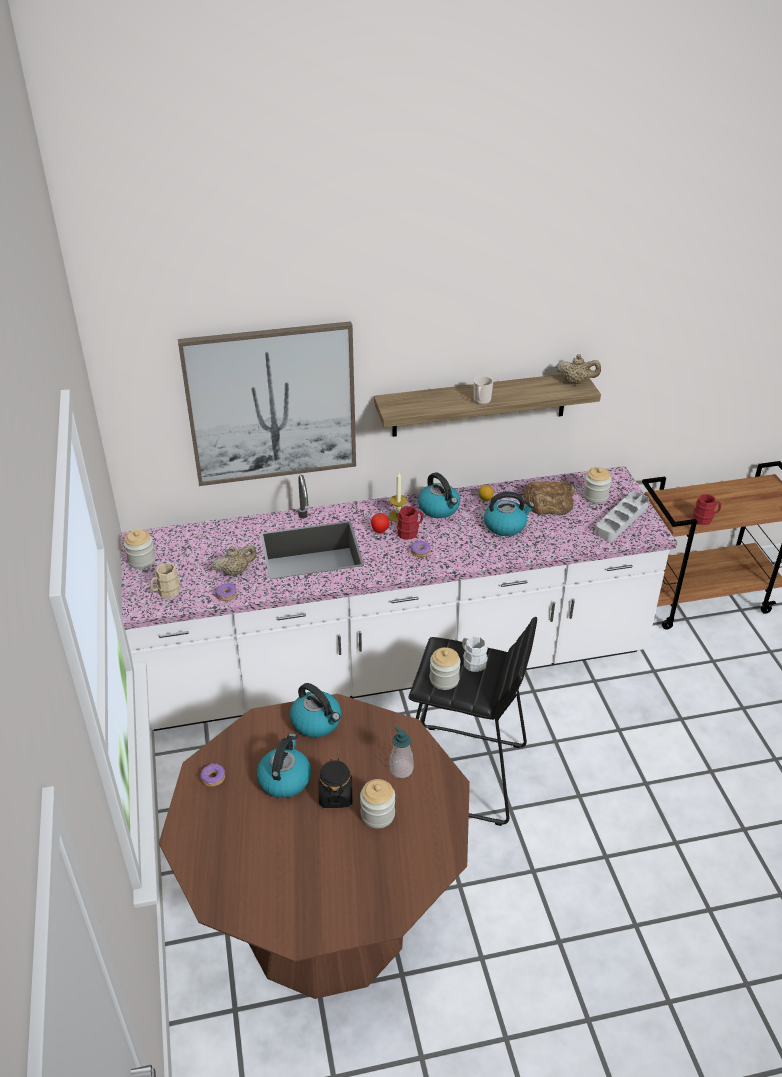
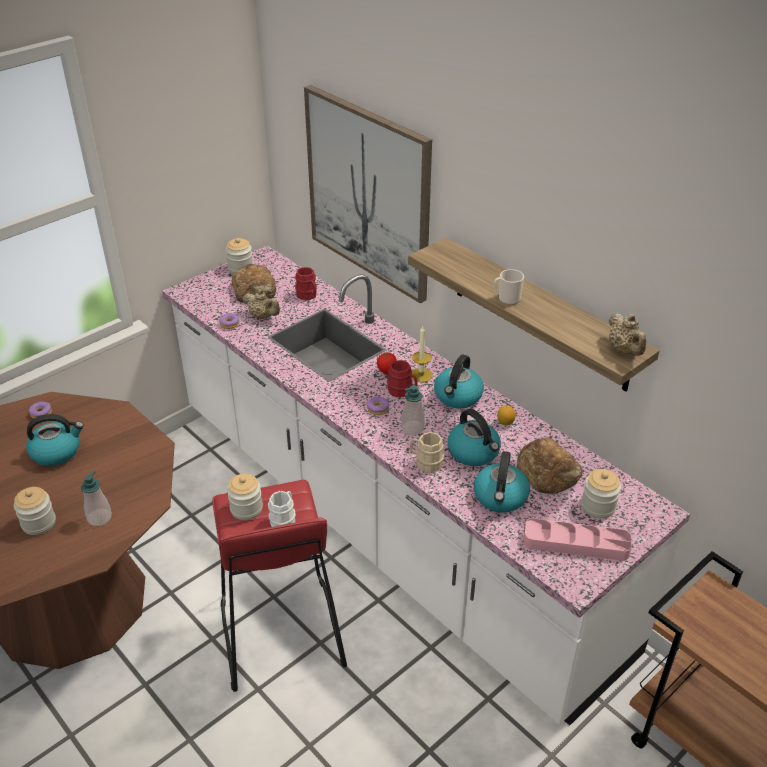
camera: 60 degrees right, 0 degrees up
(166, 592) = (211, 294): beige mug -> beige mug (425, 463)
(188, 563) = (255, 290): none -> bread
(317, 722) = (132, 444): kettle -> kettle (500, 497)
(335, 795) = (50, 488): black jar -> none
(457, 543) = (412, 428): none -> soap dispenser
(465, 774) = (280, 634): black stool -> red stool
(621, 519) = (576, 543): grey tray -> pink tray
(705, 519) = (714, 649): red mug -> red mug (308, 296)

